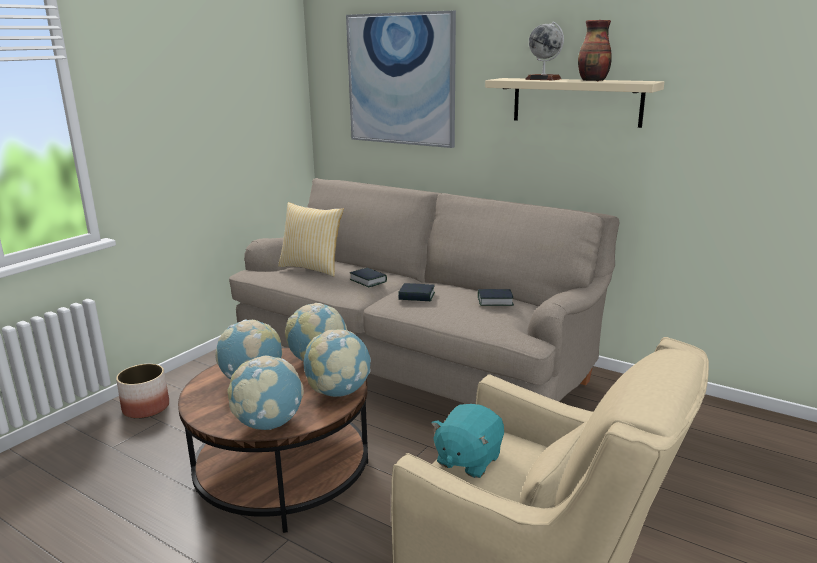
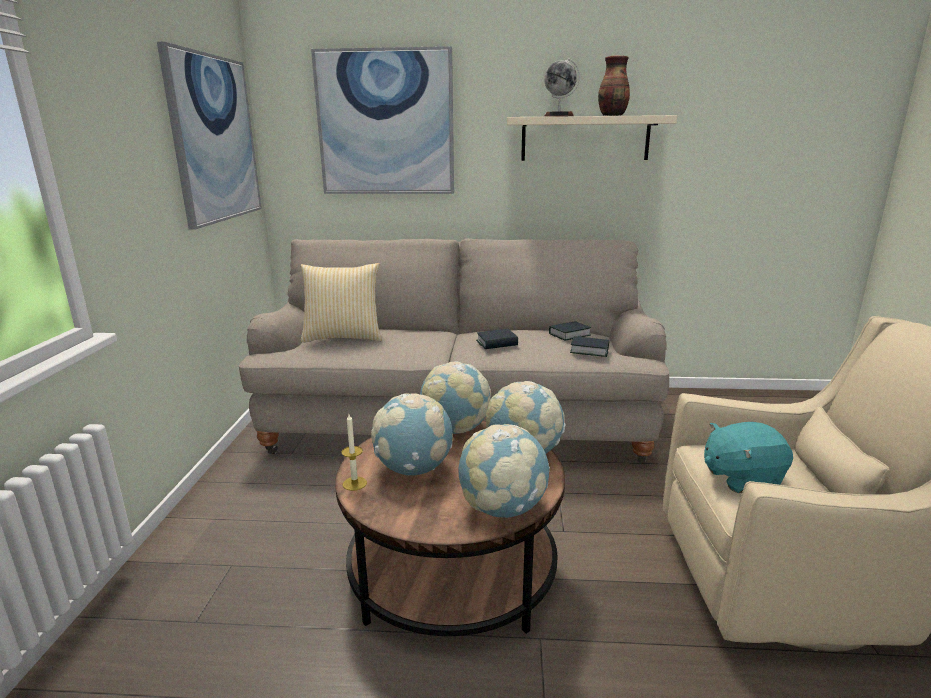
camera: 30 degrees left, 0 degrees up
(145, 408) = (192, 556): planter -> none
(206, 379) = (354, 483): none -> candle
(251, 95) = (214, 139): none -> picture
(368, 281) = (425, 338): book -> book (589, 350)
(468, 460) = (741, 477): turquoise plush toy -> turquoise plush toy turned 75 degrees clockwise

